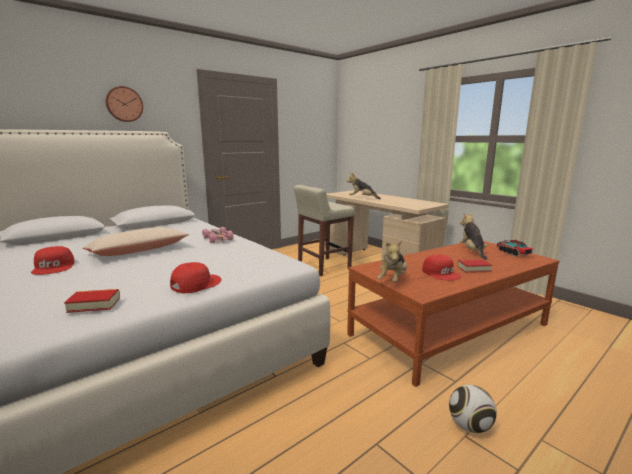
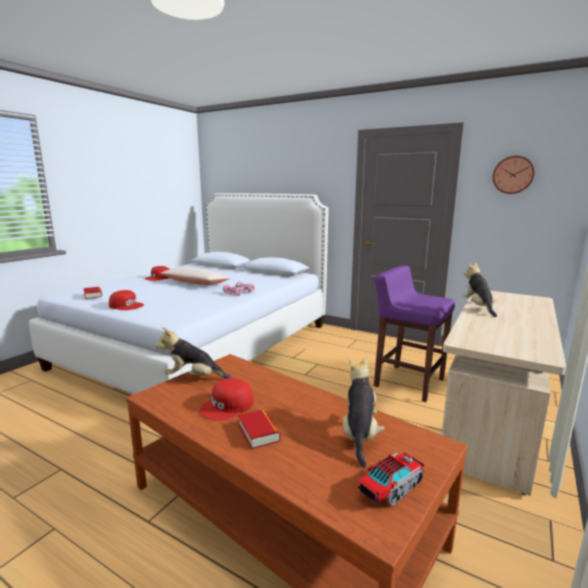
camera: 70 degrees right, 0 degrees up
(124, 104) = (294, 171): wall clock -> wall clock (513, 175)
(323, 267) = (408, 382): beige stool -> purple stool
(469, 426) = (67, 532): football -> none
(472, 251) = (359, 434): plush toy -> plush toy turned 60 degrees counterclockwise

